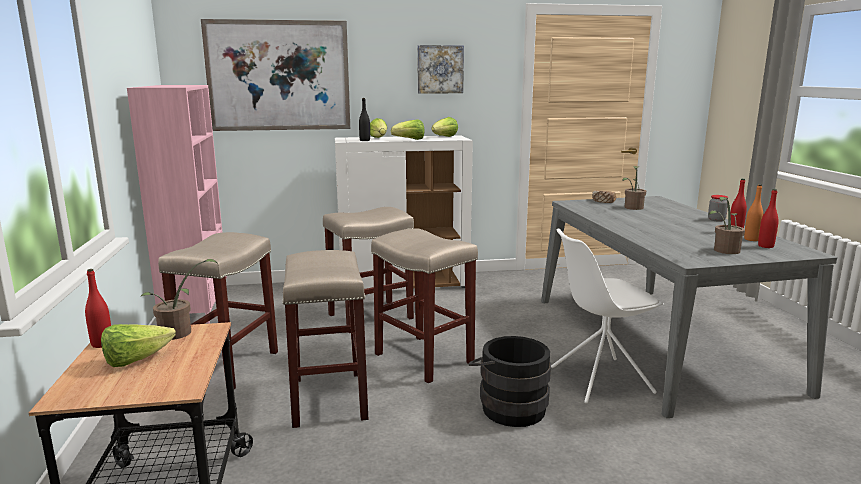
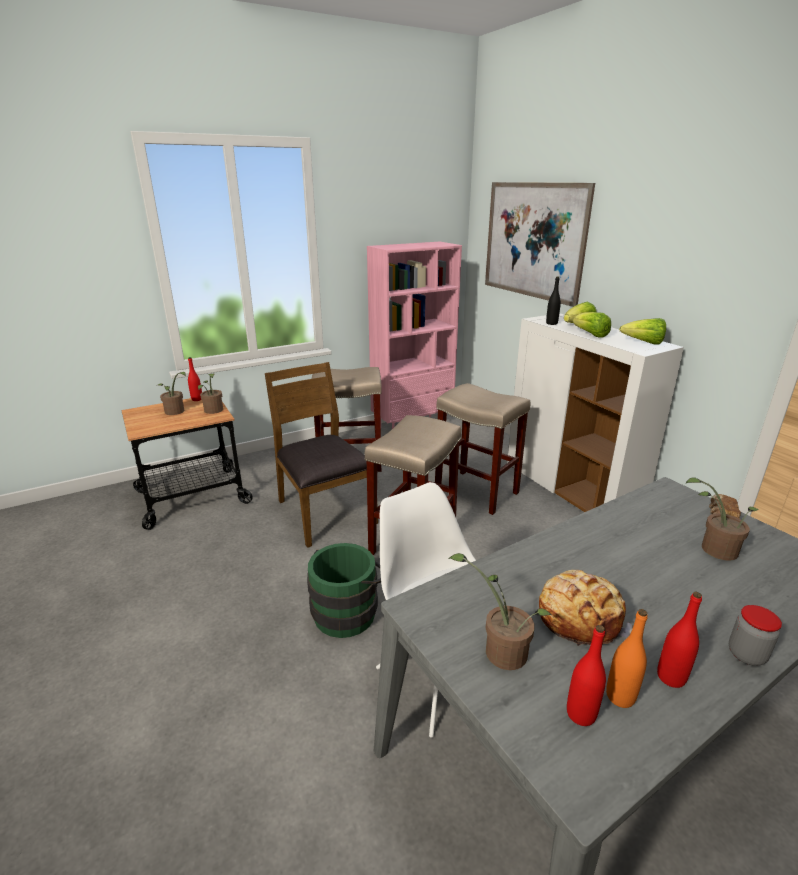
camera: 70 degrees right, 10 degrees up
(136, 360) = (175, 412): lettuce -> potted plant
(328, 398) = (324, 512): beige stool -> brown chair
(440, 69) = (683, 251): picture -> none
(509, 406) = (349, 610): black bucket -> green bucket
(694, 235) = (580, 617): none -> bread

